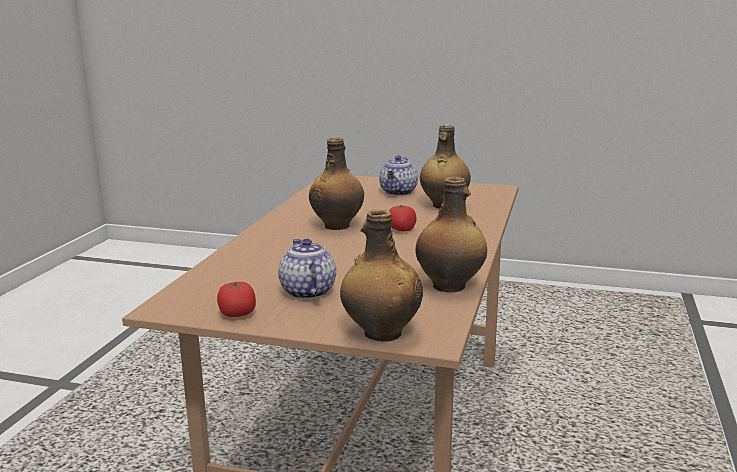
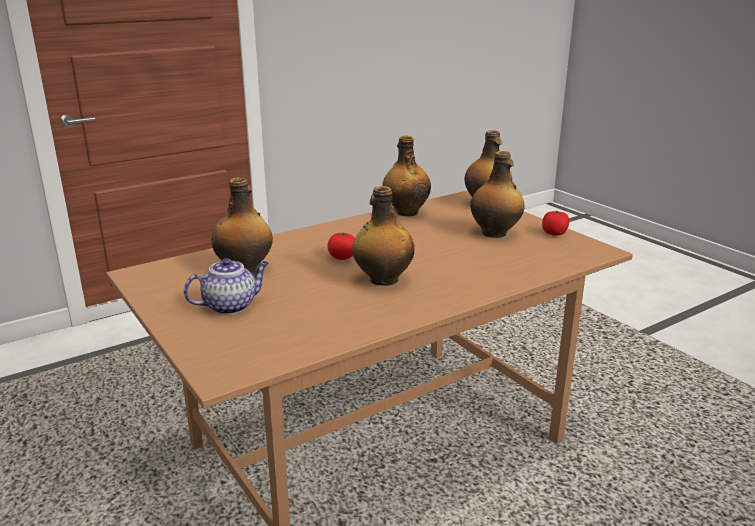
camera: 140 degrees left, 5 degrees up
(307, 291) = (495, 233): teapot -> bottle

